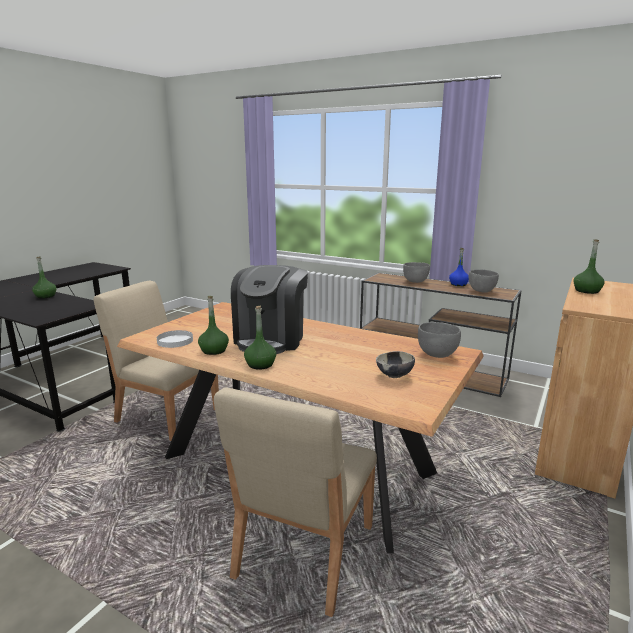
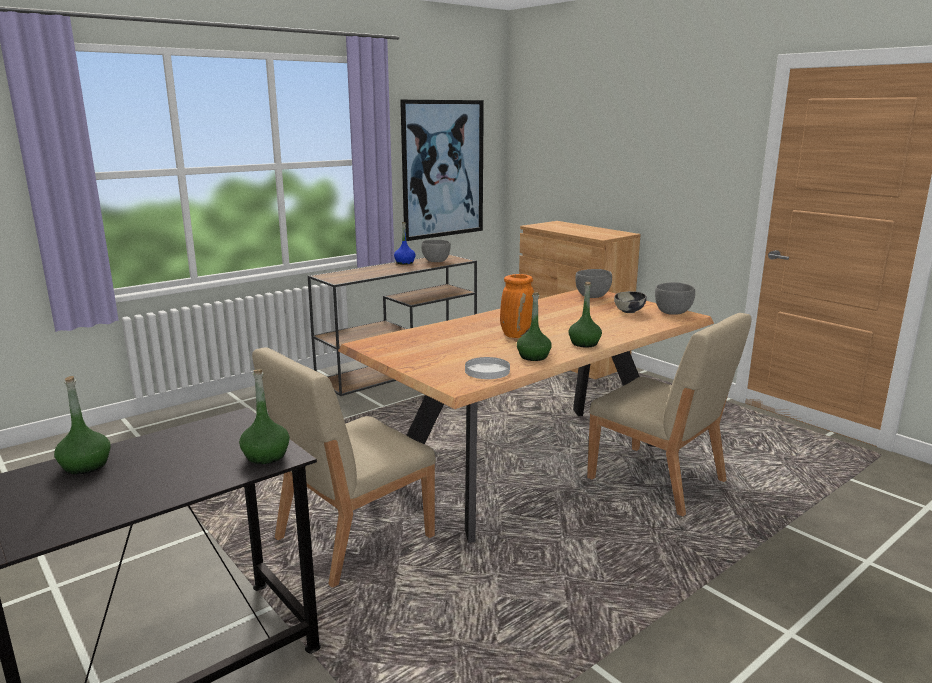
camera: 70 degrees left, 0 degrees up
(271, 339) = (516, 335): coffee machine -> orange vase
(415, 282) = (372, 271): grey bowl -> grey bowl (673, 313)
(553, 207) = (443, 169): none -> picture
(586, 291) = (562, 230): green bottle -> green bottle (266, 456)

